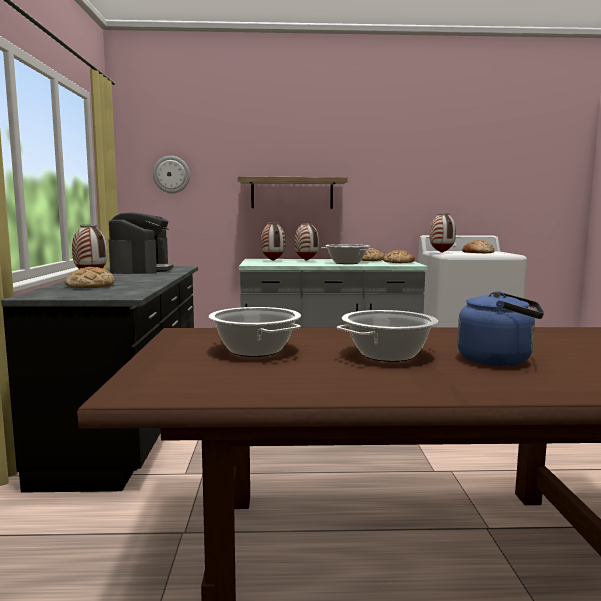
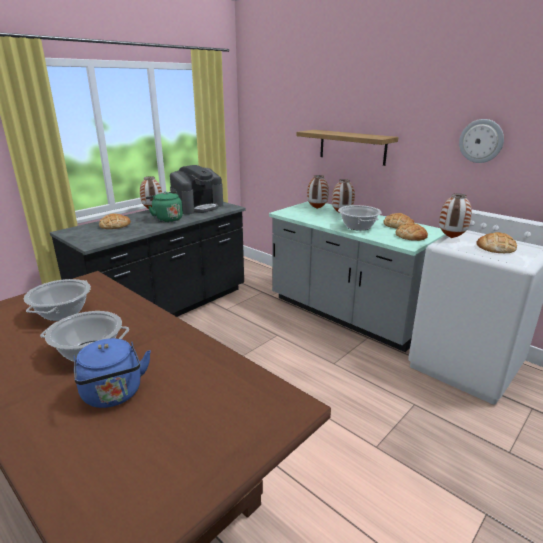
camera: 45 degrees right, 15 degrees up
(142, 277) = (166, 219): none -> green kettle
(171, 174) = (270, 123): wall clock -> wall clock (481, 141)

